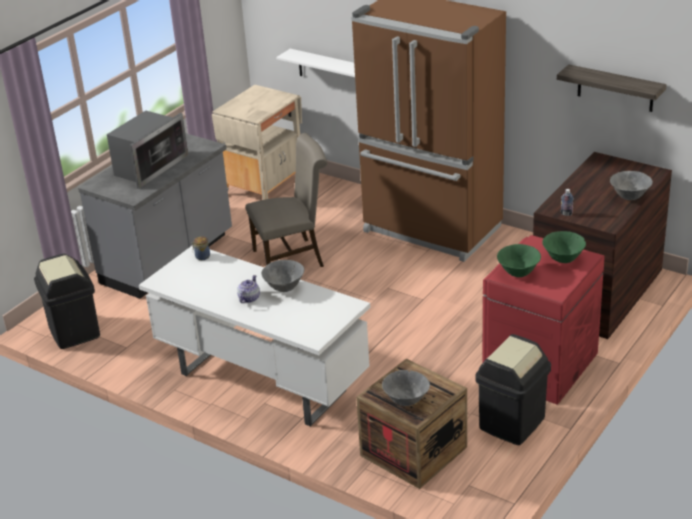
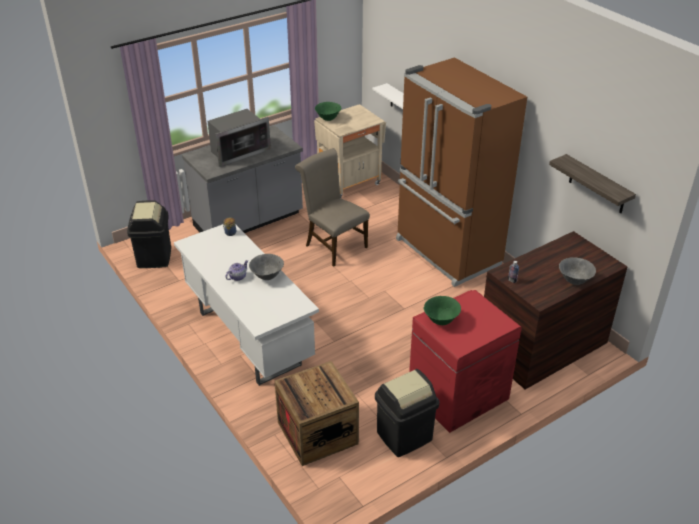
camera: 20 degrees right, 5 degrees up
(293, 257) = (333, 245): beige chair -> beige chair turned 135 degrees counterclockwise
(406, 401) = (306, 397): grey bowl -> none
(563, 259) = (484, 320): green bowl -> green bowl (328, 119)

